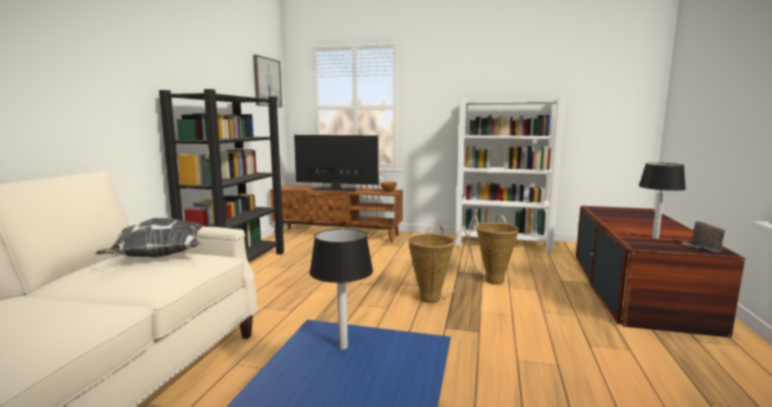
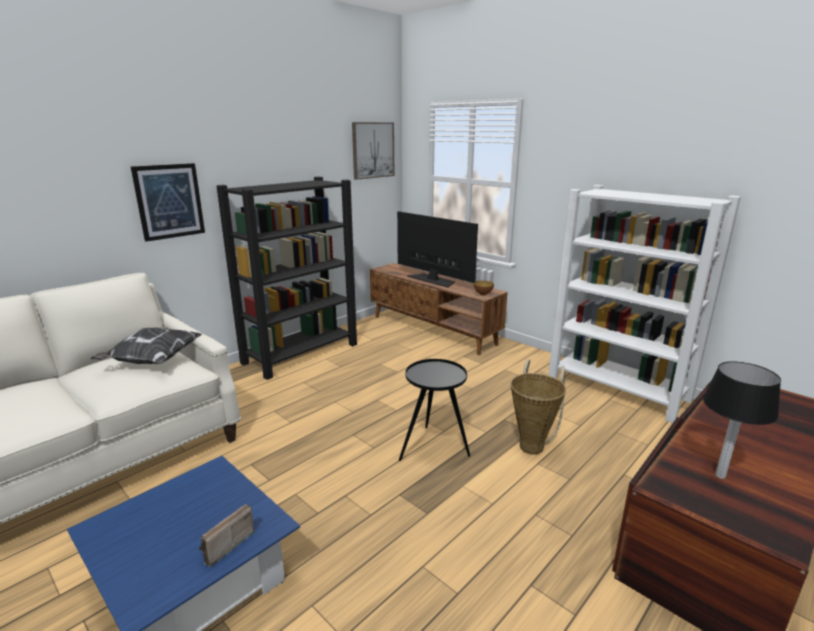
camera: 30 degrees right, 10 degrees up
(114, 100) = (169, 201): none -> picture
(343, 347) = (206, 500): table lamp -> none
(433, 297) = (434, 449): basket -> black side table
(700, 247) = (763, 521): radio -> radio (224, 545)

